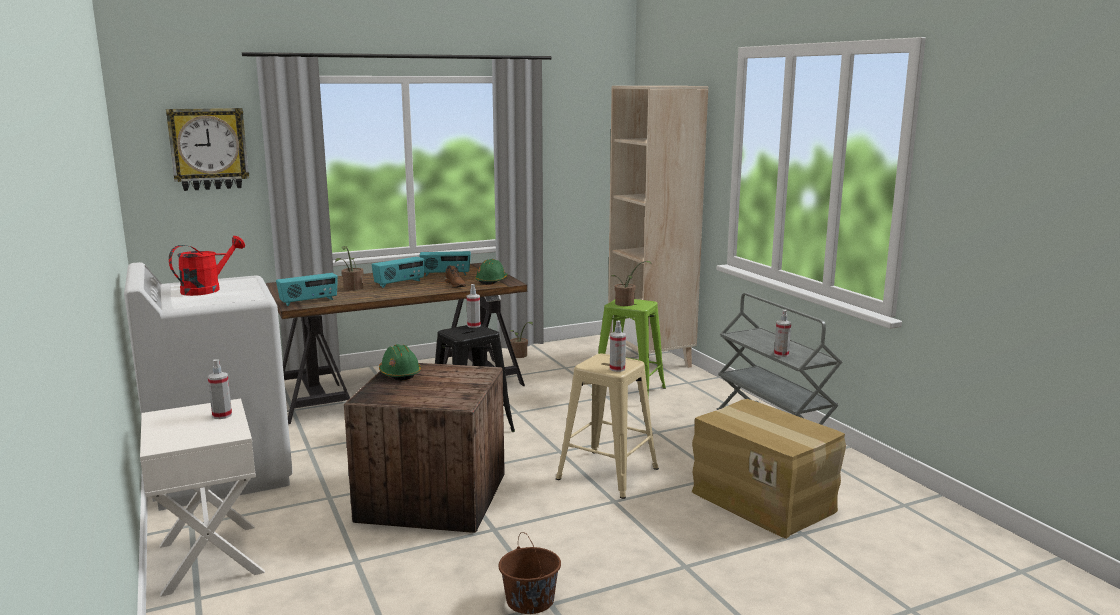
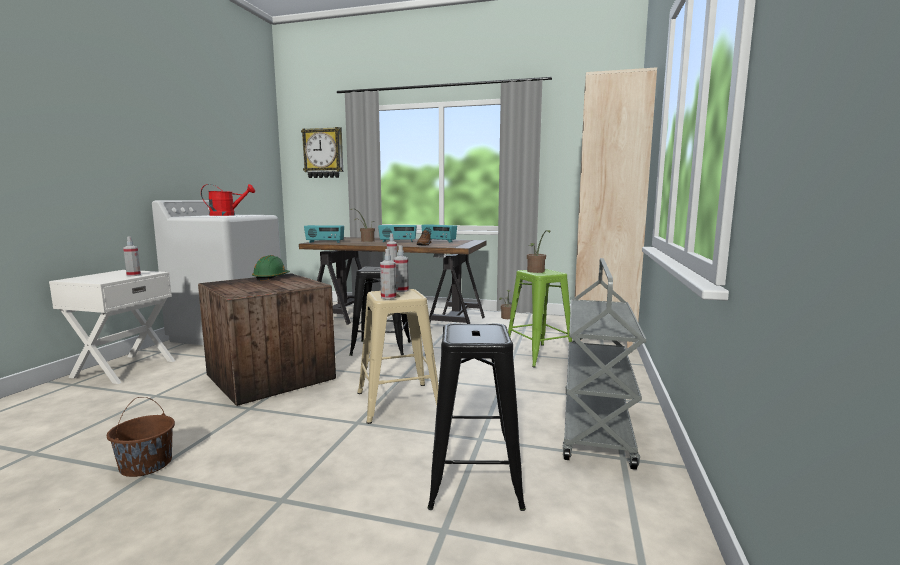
camera: 40 degrees right, 5 degrees down
(491, 281) = (452, 245): green hard hat -> none
(764, 500) = (474, 478): cardboard box -> black stool
(781, 354) = (584, 321): spray bottle -> spray bottle (401, 290)

